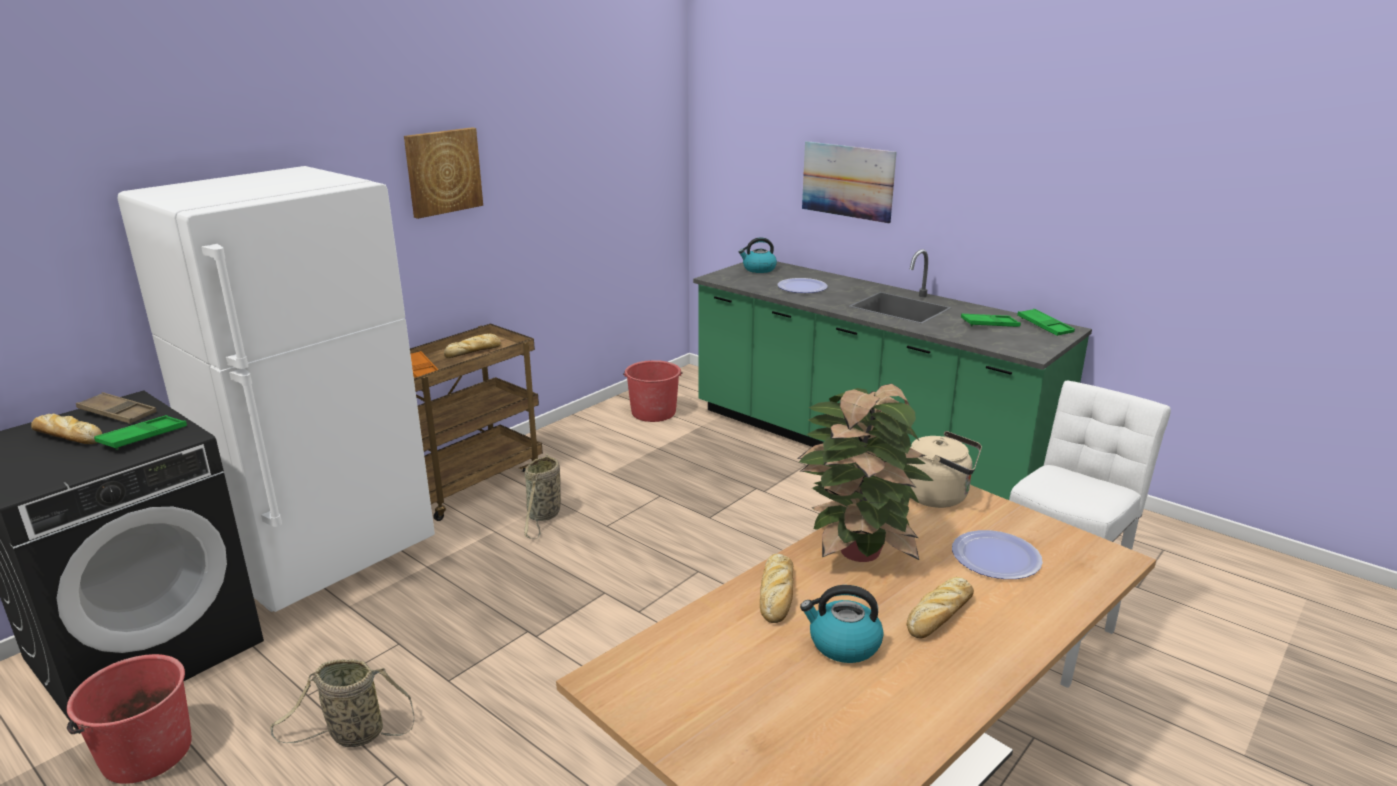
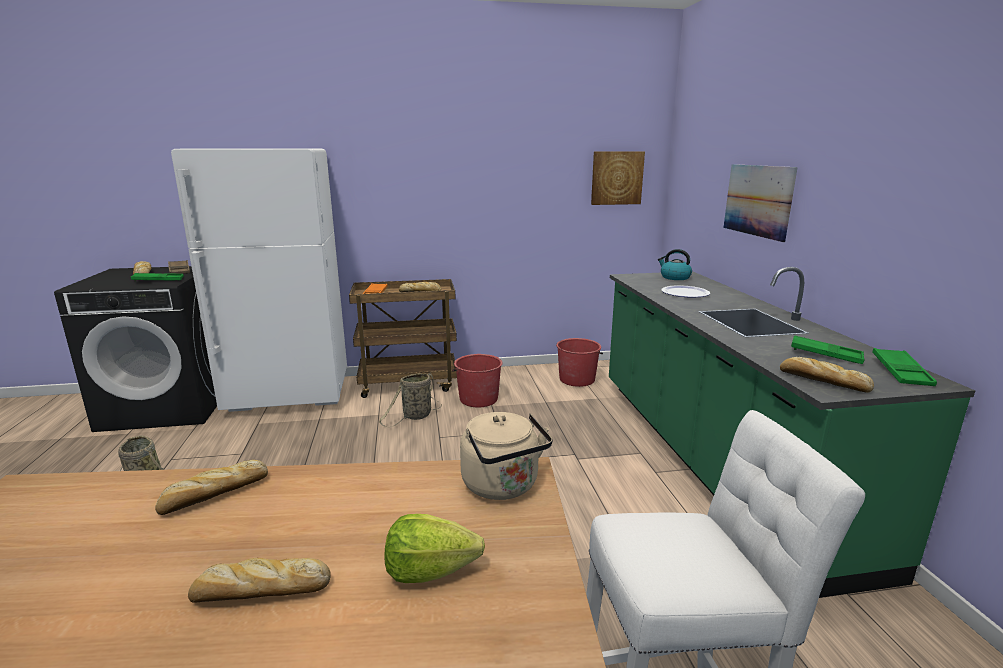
camera: 40 degrees right, 5 degrees down
(146, 753) = (89, 453): red bucket -> red bucket (478, 399)
(443, 171) = (426, 166): picture -> picture (616, 178)
(843, 644) = (148, 563): kettle -> none
(857, 553) = (333, 496): potted plant -> none
(995, 557) = (430, 570): plate -> lettuce
(1019, 347) = (821, 381): none -> bread

